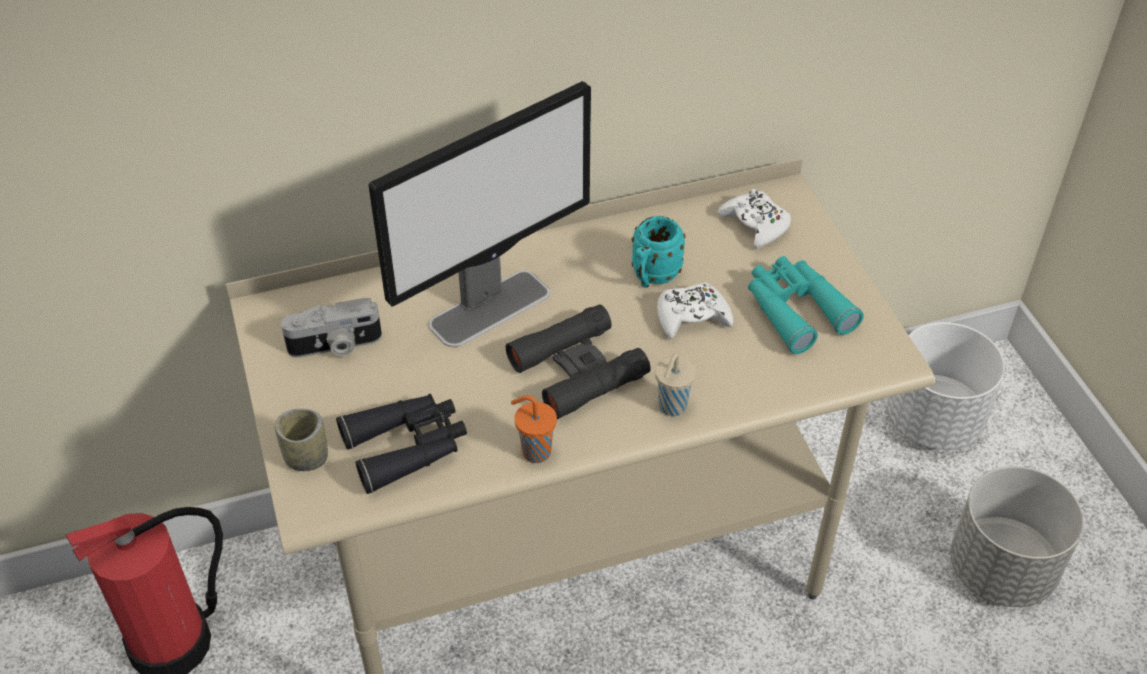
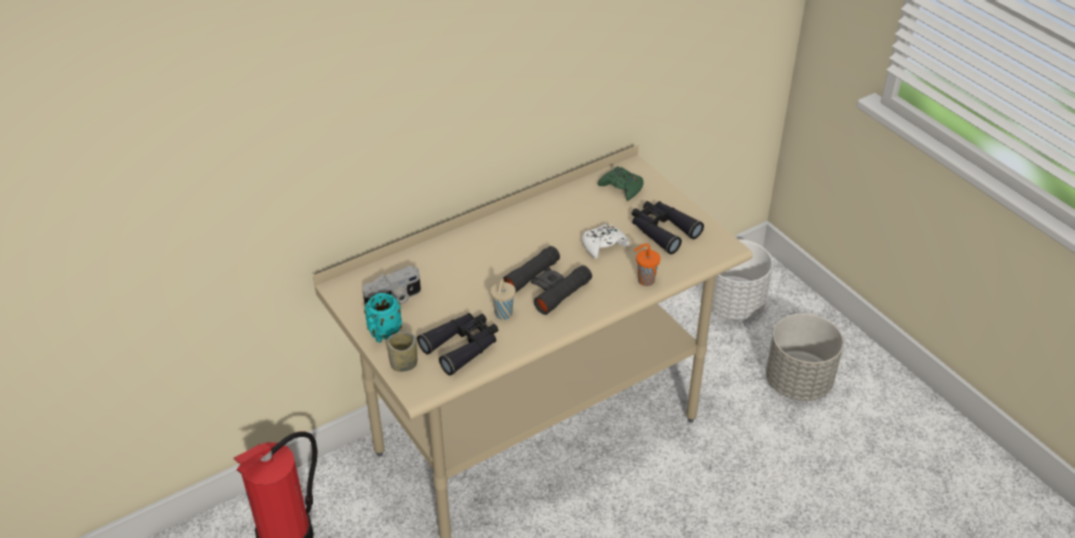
camera: 15 degrees left, 5 degrees down
(491, 308) = (481, 261): monitor -> none
(534, 452) = (539, 334): orange cup -> orange cup (645, 280)
(652, 277) = (571, 227): turquoise mug -> turquoise mug (382, 334)
(671, 407) = (610, 296): beige cup -> beige cup (503, 315)
(755, 224) = (622, 187): white game controller -> green game controller
(795, 310) = (662, 231): turquoise binoculars -> black binoculars

